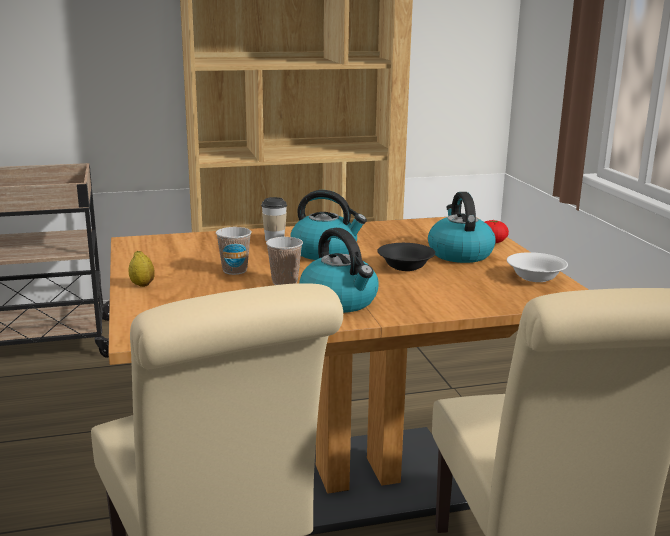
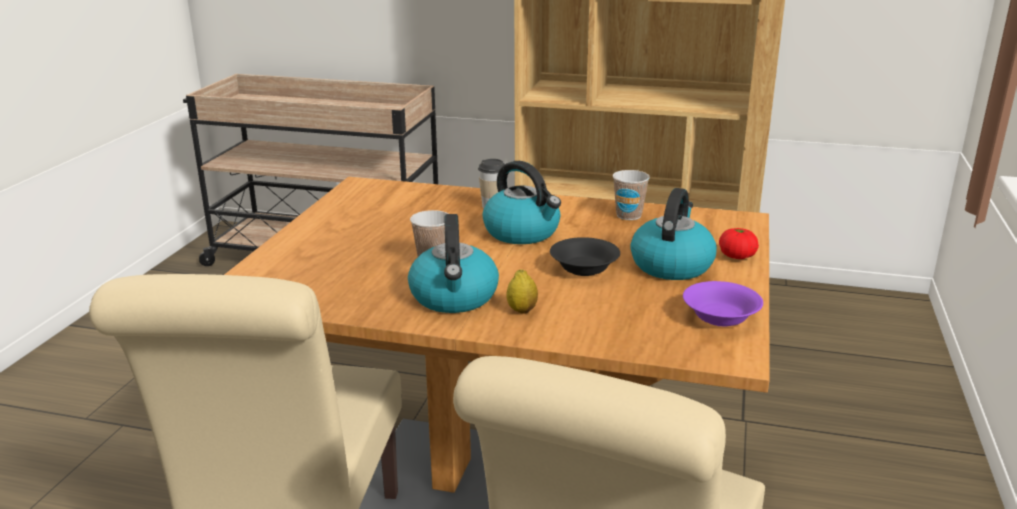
camera: 30 degrees right, 5 degrees up
(142, 285) = (304, 236): lemon -> lemon (522, 310)
(234, 270) = (404, 237): cup -> cup (628, 215)
(535, 277) = (720, 318): white bowl -> purple bowl

